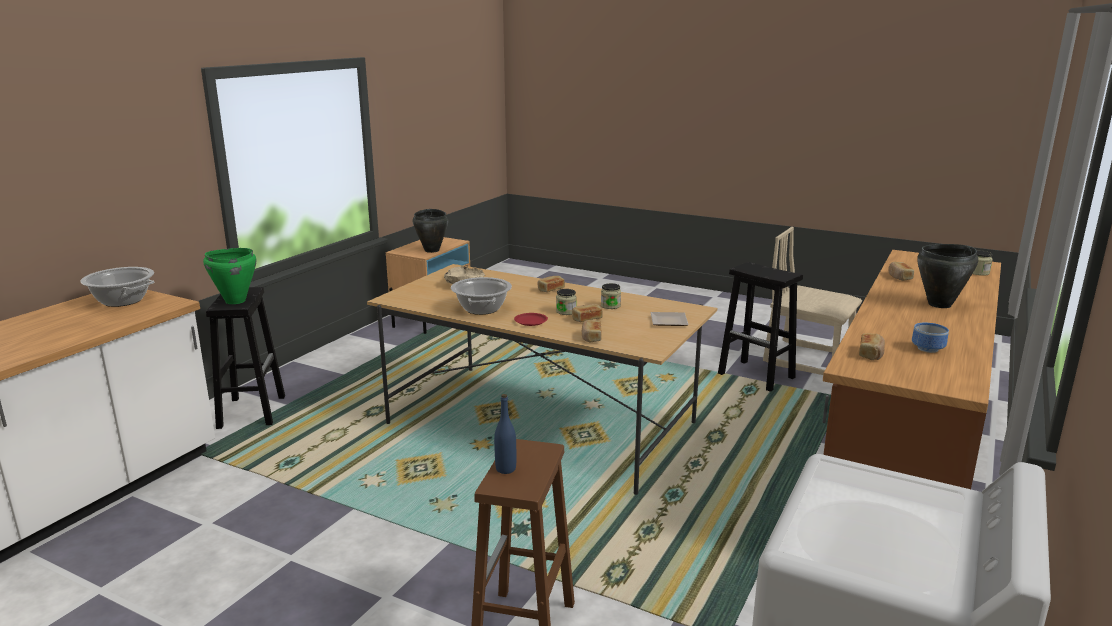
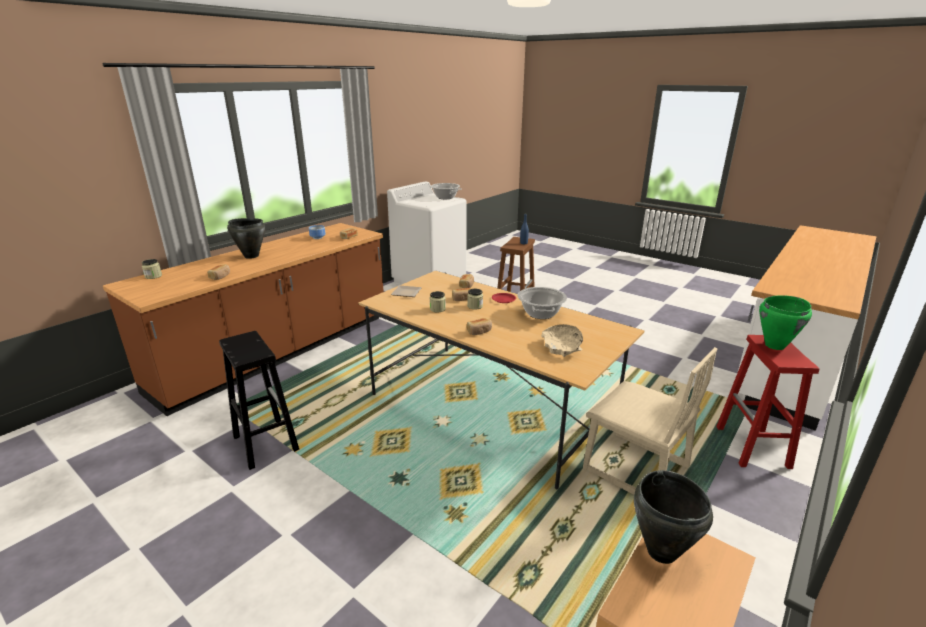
camera: 170 degrees left, 5 degrees up
(122, 301) = (815, 293): cooking pot -> cooking pot (445, 197)
(252, 411) = (753, 448): black stool -> red stool
(807, 359) = (179, 465): beige chair -> beige chair (635, 469)

